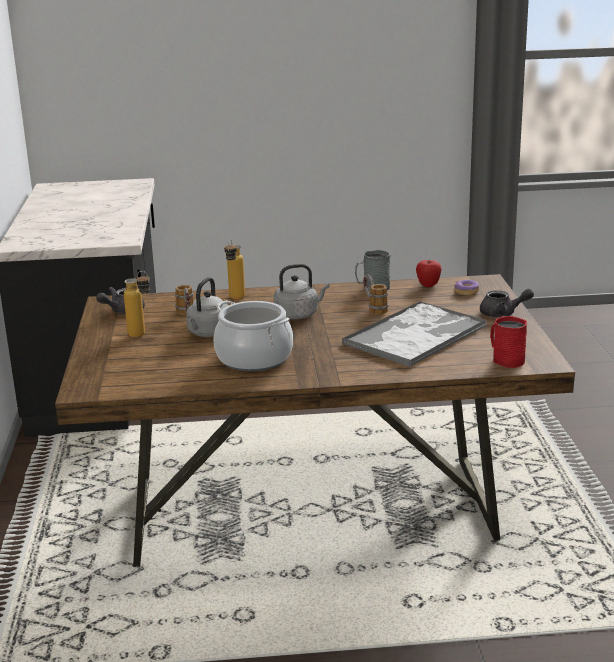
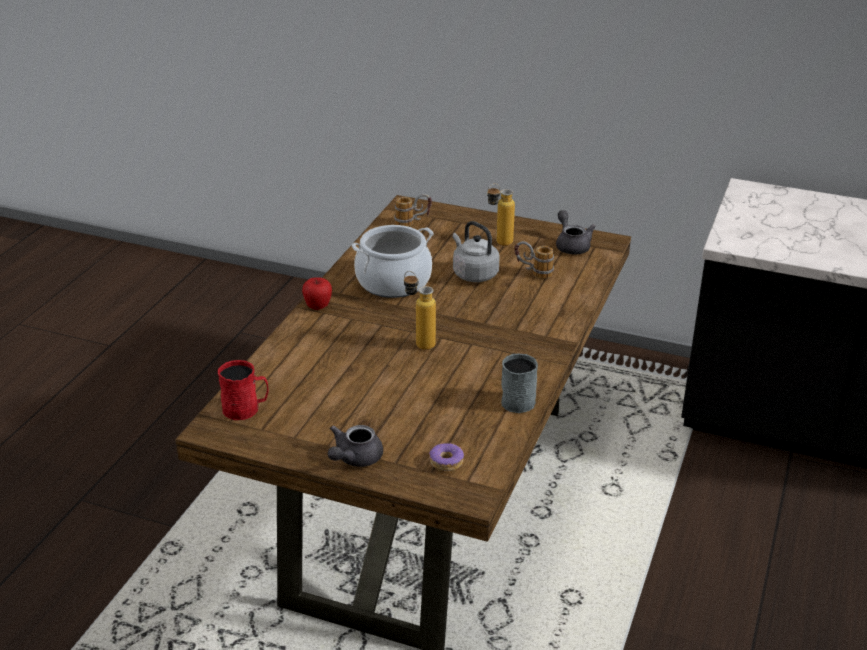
camera: 115 degrees right, 10 degrees up
(235, 299) = (555, 306): bottle -> bottle (419, 342)
(298, 314) = (478, 330): grey kettle -> none
(373, 308) = (454, 379): mug -> mug (413, 223)
(416, 335) = (357, 380): tray -> none
(428, 285) = (493, 442): apple -> apple (318, 307)

